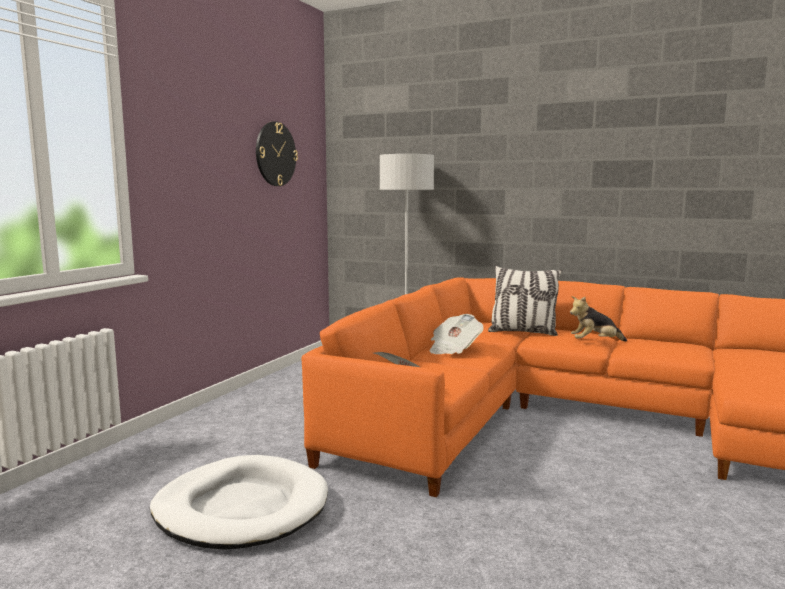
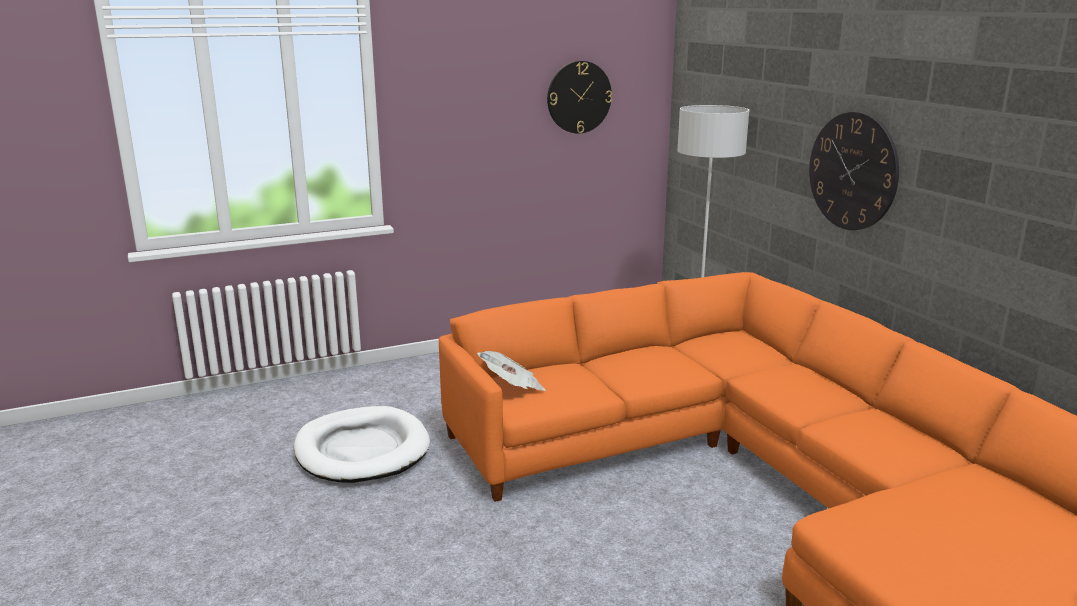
camera: 40 degrees right, 10 degrees up
(453, 349) = (633, 363): newspaper -> none
(523, 332) = (759, 363): pillow -> none
(534, 186) = (852, 171): none -> wall clock
(595, 342) = (815, 402): plush toy -> none

